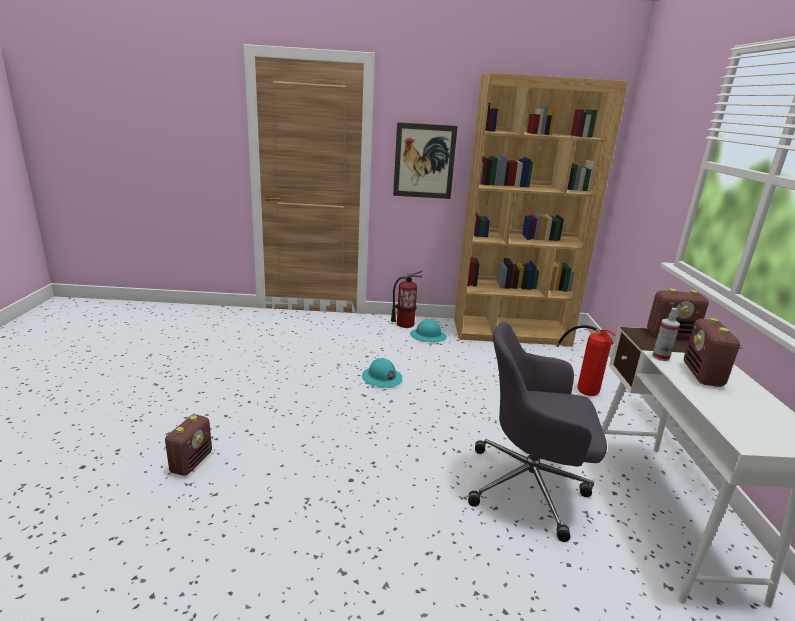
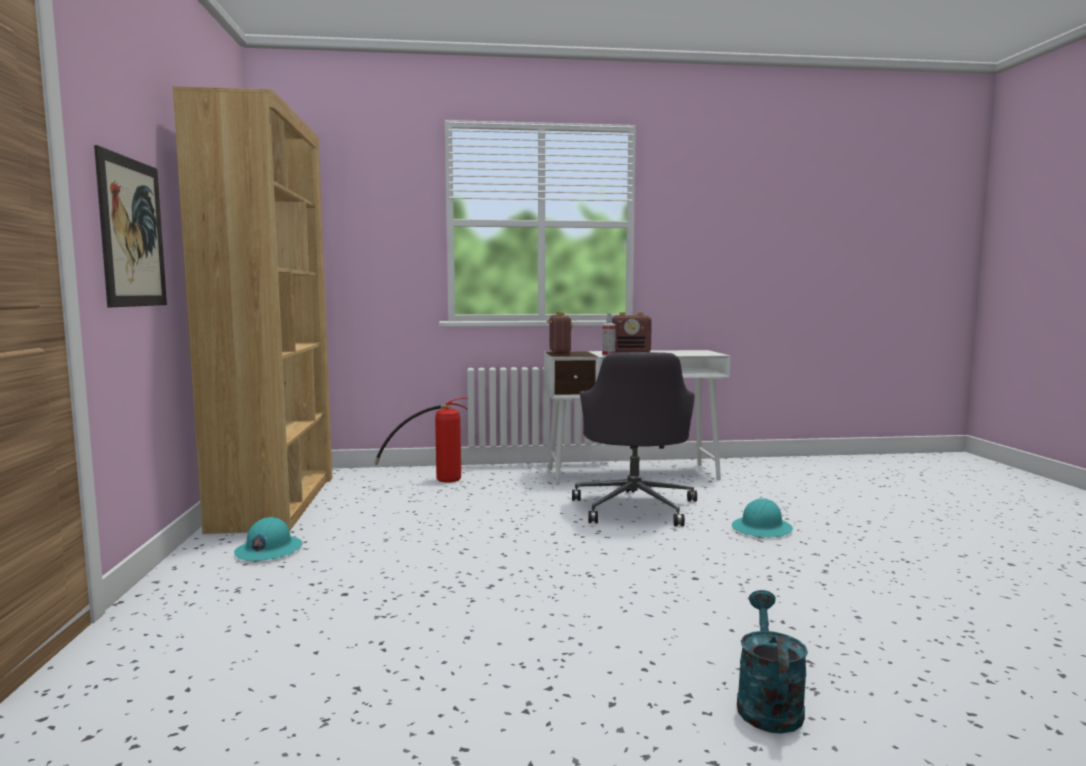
camera: 95 degrees left, 15 degrees down
(191, 462) = (767, 703): radio -> turquoise watering can
(381, 378) = (432, 577): turquoise hard hat -> turquoise hard hat (762, 529)
(405, 324) = (199, 570): fire extinguisher -> none

